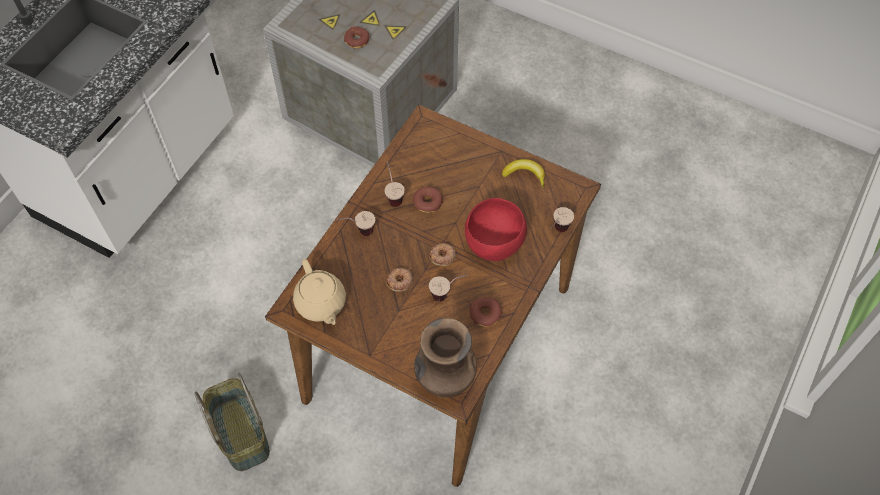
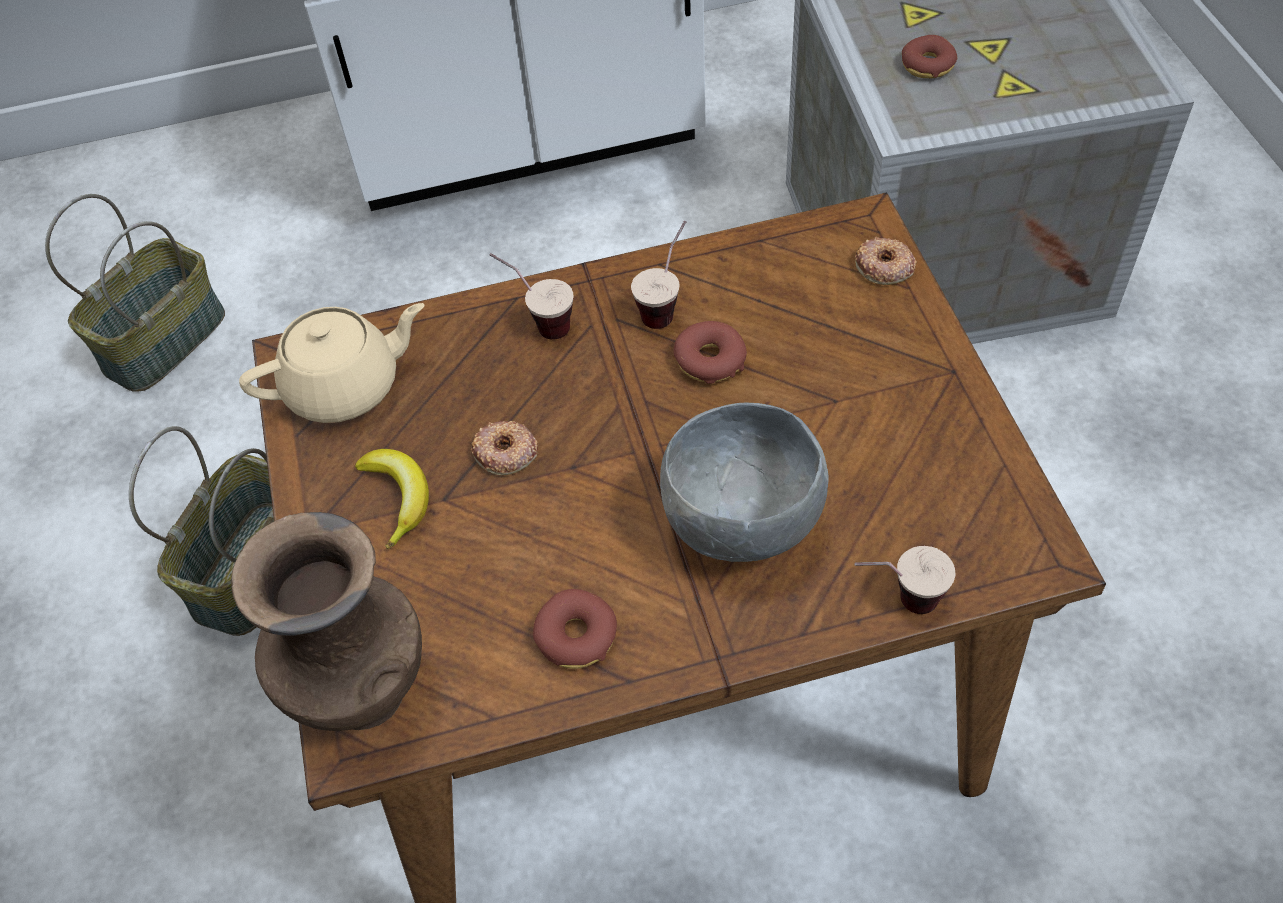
camera: 50 degrees right, 5 degrees down
(79, 385) = (164, 340): none -> basket
(321, 304) = (346, 387): beige teapot -> beige teapot turned 135 degrees counterclockwise
(442, 256) = (626, 469): donut -> donut (884, 266)
(448, 294) = (555, 543): cup -> none
(494, 244) = (744, 525): red bowl -> grey bowl
(525, 175) = (952, 446): banana -> banana (398, 497)

